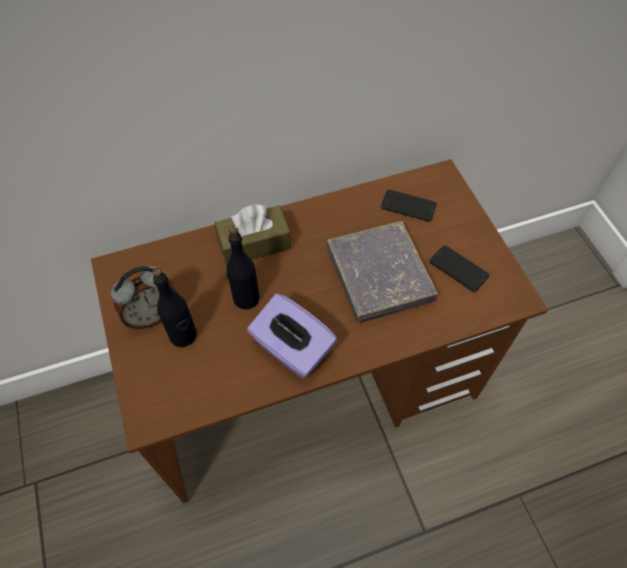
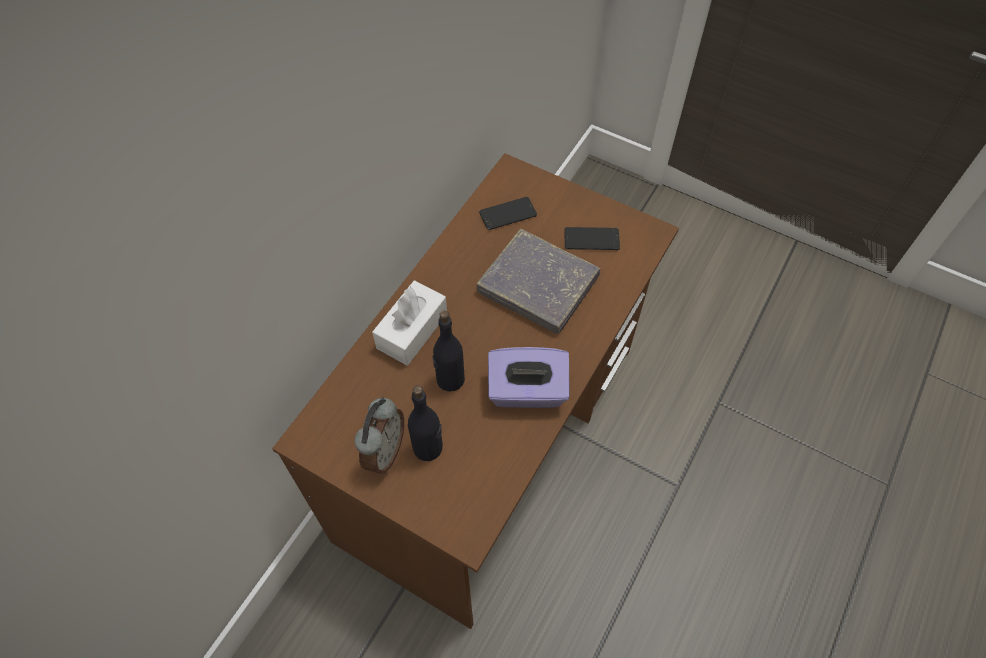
camera: 40 degrees left, 0 degrees up
(254, 244) = (412, 330): brown tissue box -> white tissue box

